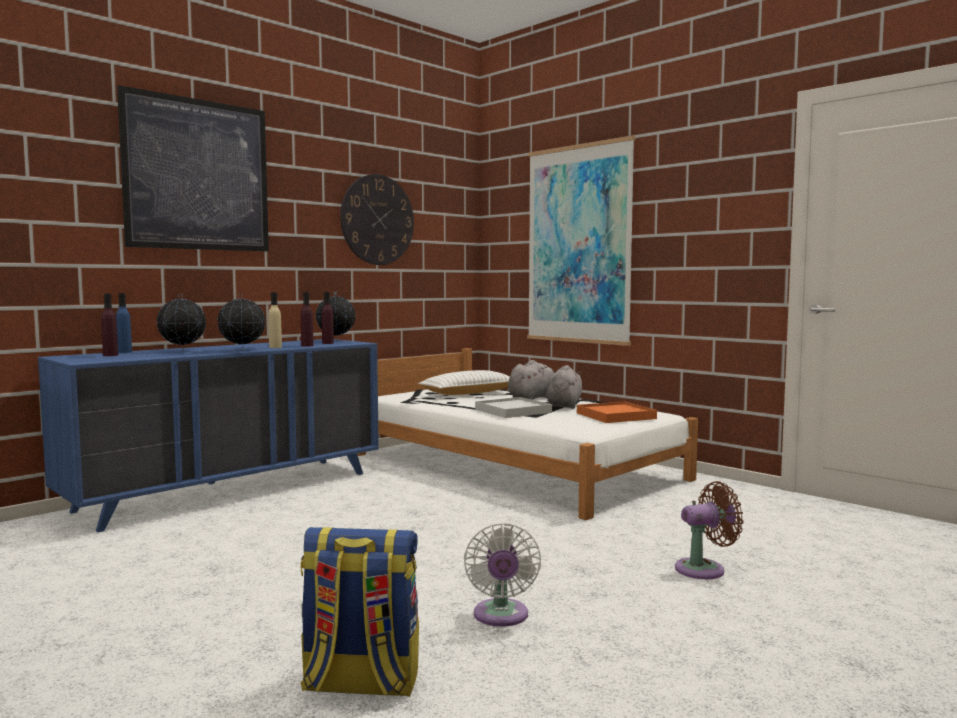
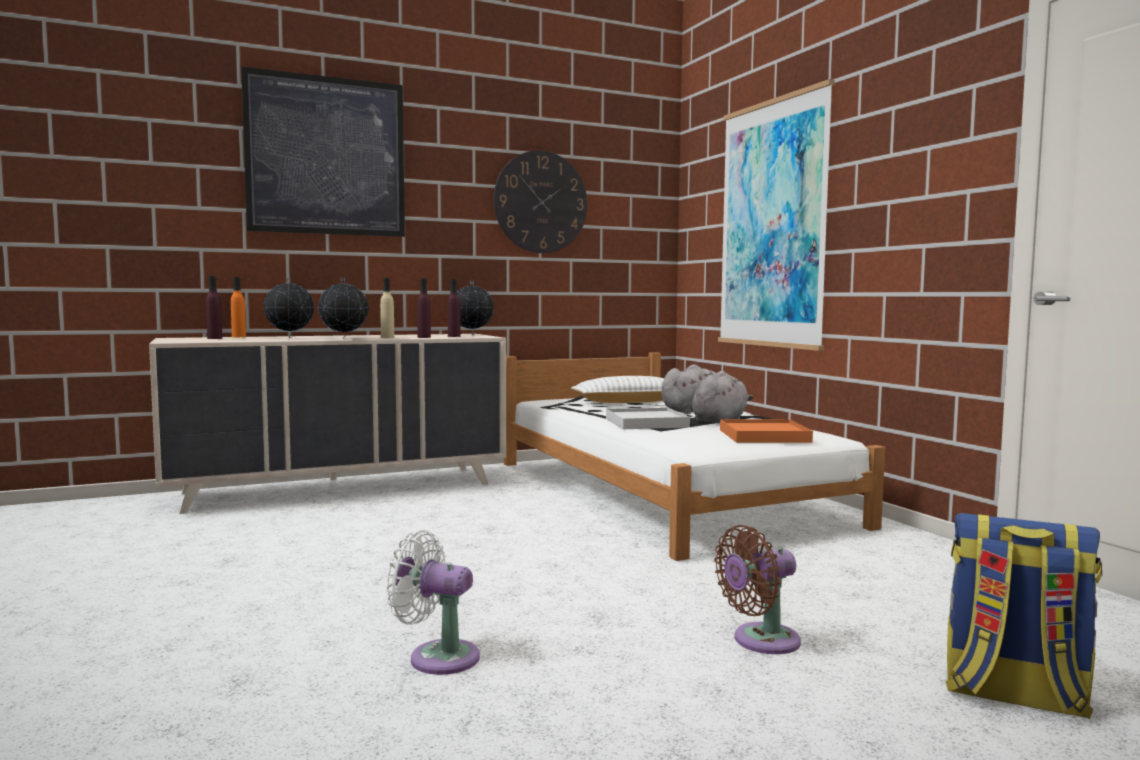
camera: 20 degrees right, 0 degrees up
(124, 352) = (239, 337): blue bottle -> orange bottle
(230, 491) = (340, 488): blue dresser -> beige dresser
(360, 683) = (201, 703): backpack -> backpack (1013, 695)
(501, 617) = (437, 657): white fan -> white fan turned 90 degrees clockwise
(704, 569) = (760, 641): brown fan -> brown fan turned 150 degrees clockwise

